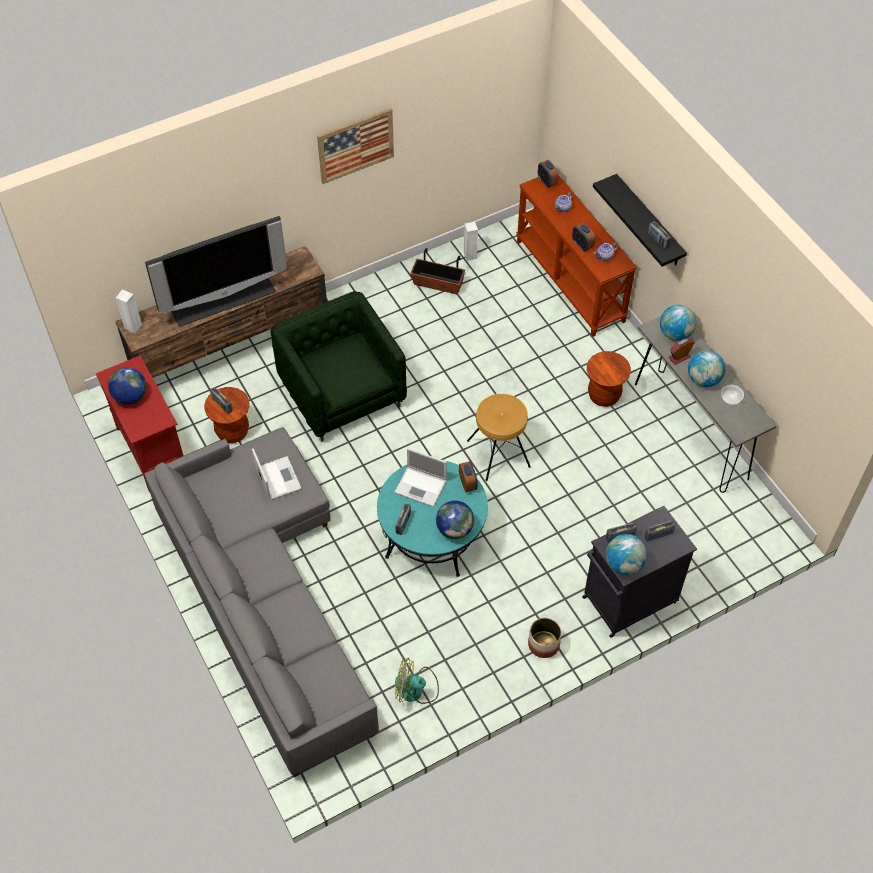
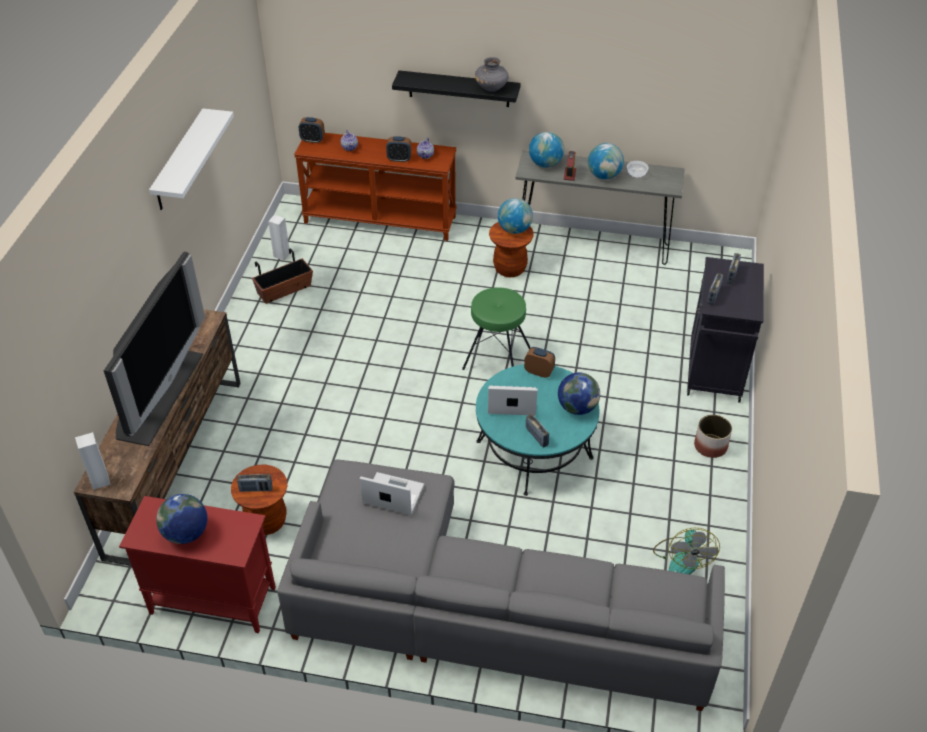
camera: 50 degrees left, 10 degrees down
(342, 393) = (320, 417): green armchair -> none
(355, 145) = (179, 161): picture -> white shelf
(416, 689) = (682, 558): fan -> fan turned 45 degrees counterclockwise
(421, 486) = (510, 402): laptop -> laptop turned 150 degrees counterclockwise
(499, 453) = (497, 358): brown stool -> green stool
(624, 564) = (742, 308): globe -> globe (514, 229)
(658, 241) = (491, 88): radio -> grey vase

